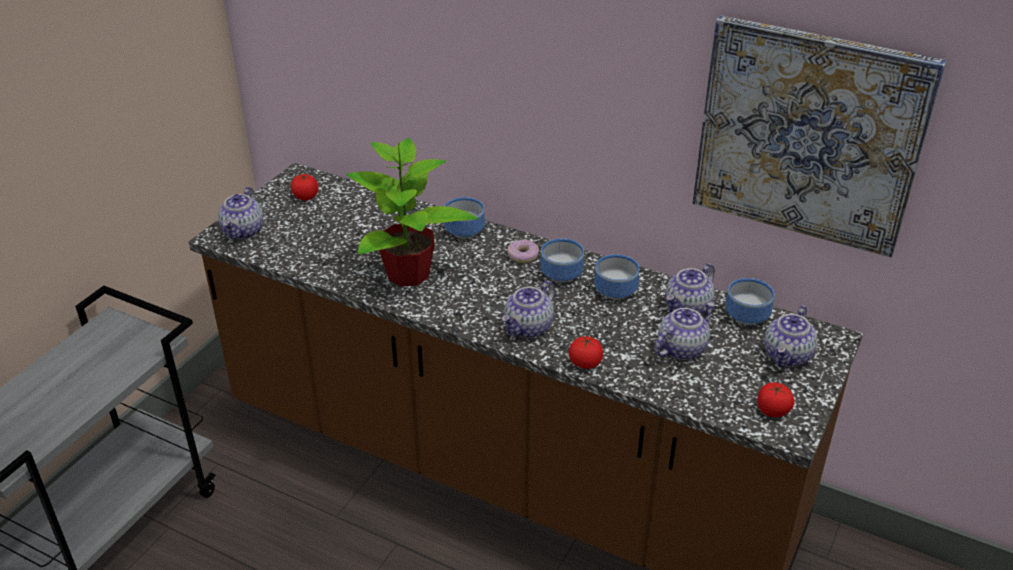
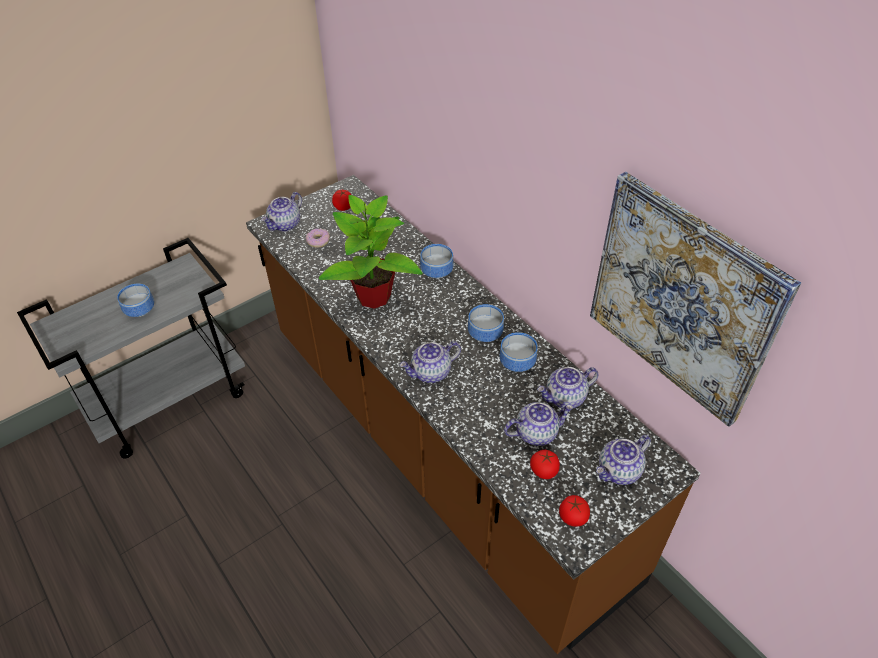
camera: 25 degrees right, 10 degrees up
(523, 255) = (466, 306): donut -> donut (318, 241)
(585, 363) = (453, 419): tomato -> tomato (544, 471)
(746, 315) = (610, 420): bowl -> bowl (141, 309)

